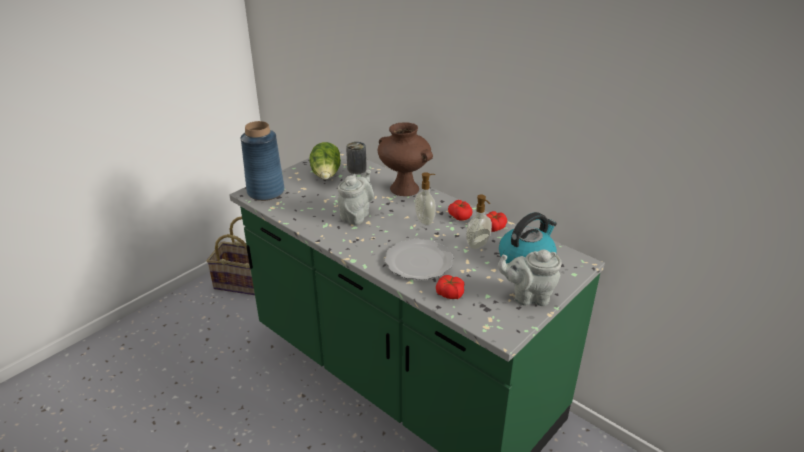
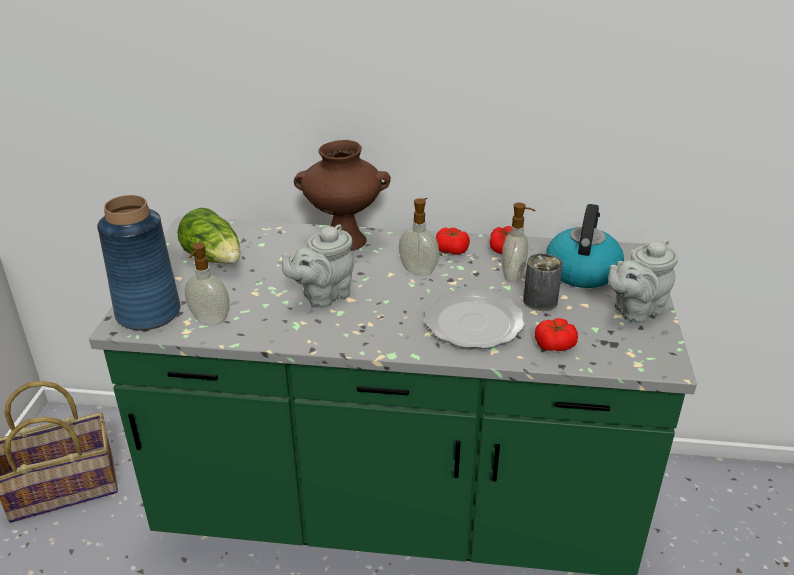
camera: 35 degrees left, 0 degrees up
(288, 206) = (209, 320): none -> soap dispenser
(356, 215) = (323, 296): grey teapot -> grey teapot turned 120 degrees counterclockwise
(357, 169) = (248, 237): can -> can (540, 301)

